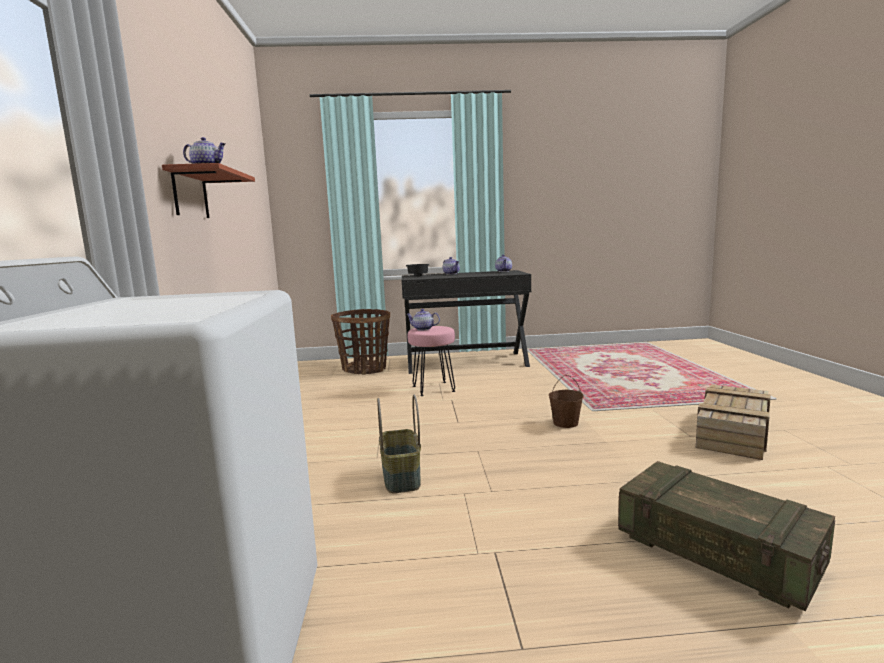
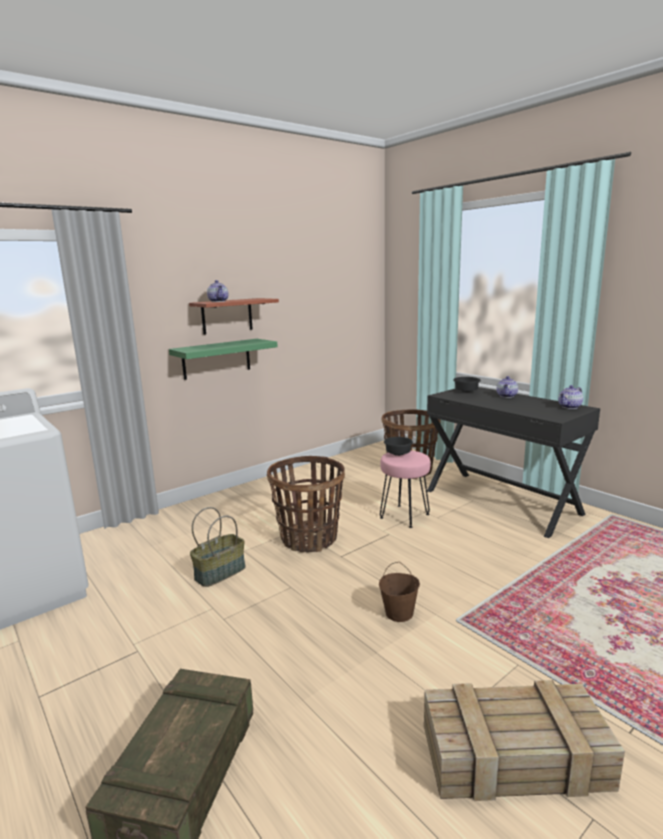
camera: 55 degrees right, 5 degrees up
(189, 252) = (216, 358): none -> green shelf
(406, 426) = (309, 538): none -> basket
(423, 329) = (398, 454): teapot -> black bowl

